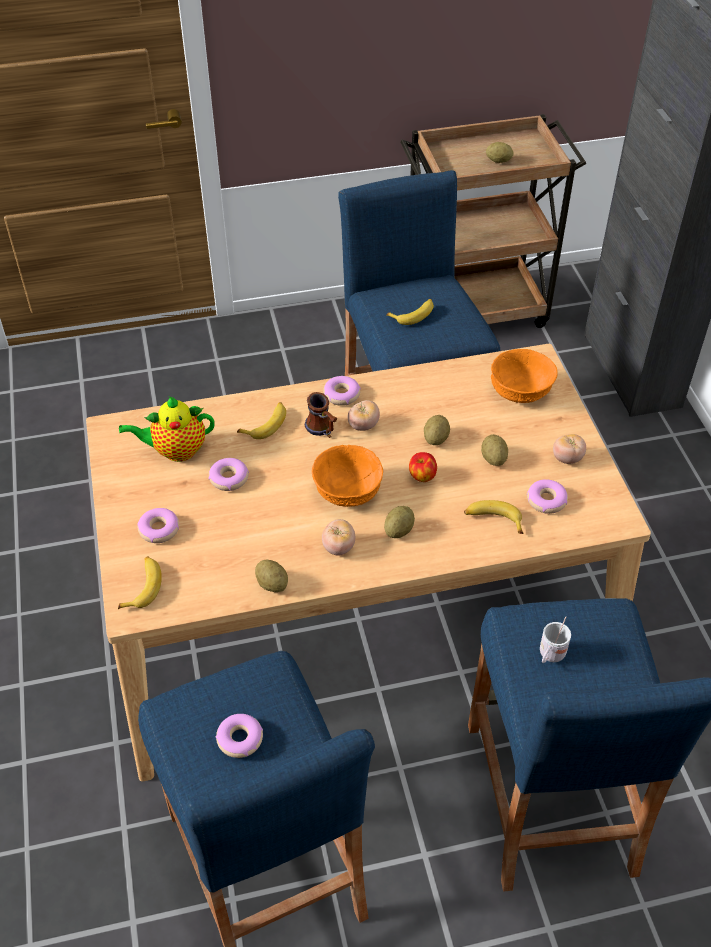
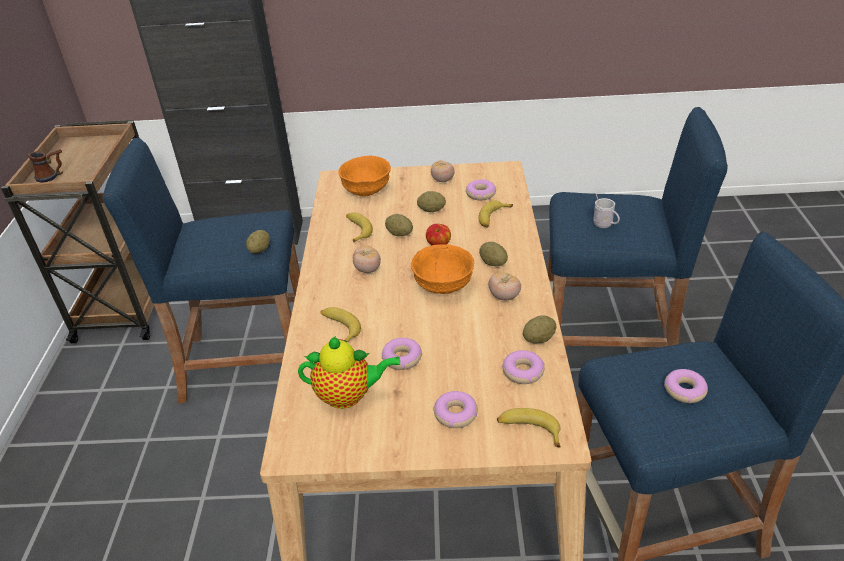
camera: 75 degrees left, 10 degrees down
(176, 451) = (348, 396): teapot -> teapot turned 90 degrees counterclockwise
(323, 430) = (364, 293): mug -> mug (53, 176)
(341, 395) = (323, 278): donut -> donut (523, 372)
(413, 314) = (227, 242): banana -> banana (357, 230)
(498, 161) = (85, 159): potato -> potato (260, 250)

